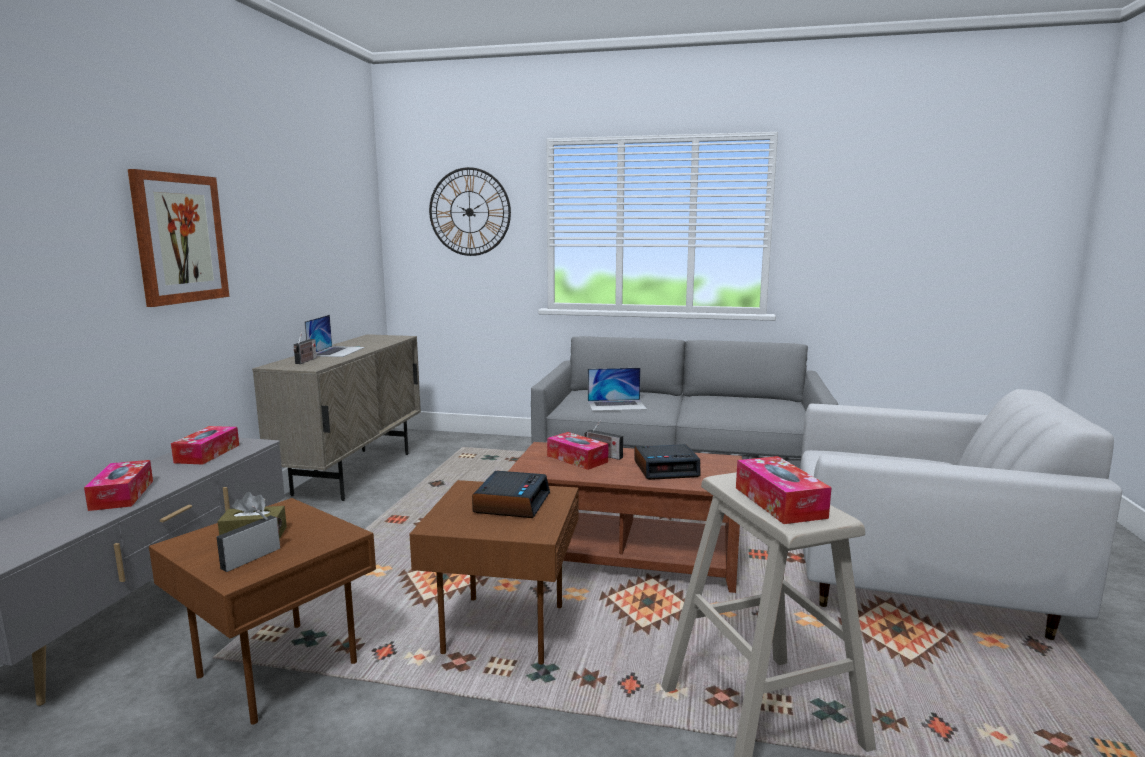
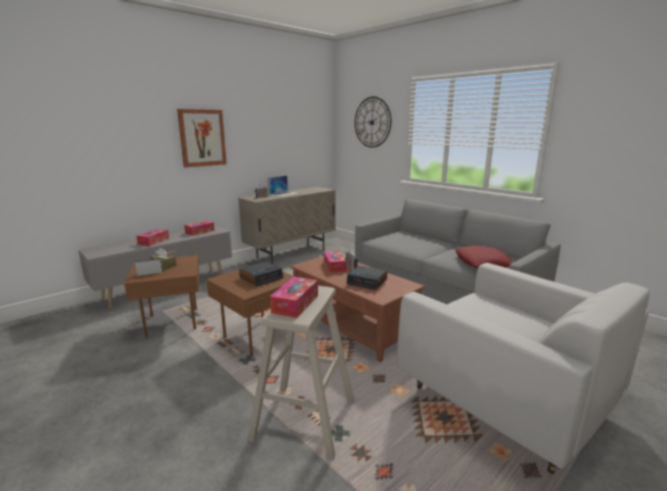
camera: 35 degrees right, 5 degrees up
(616, 405) = (403, 243): laptop -> none
(757, 411) = (482, 263): none -> red pillow

